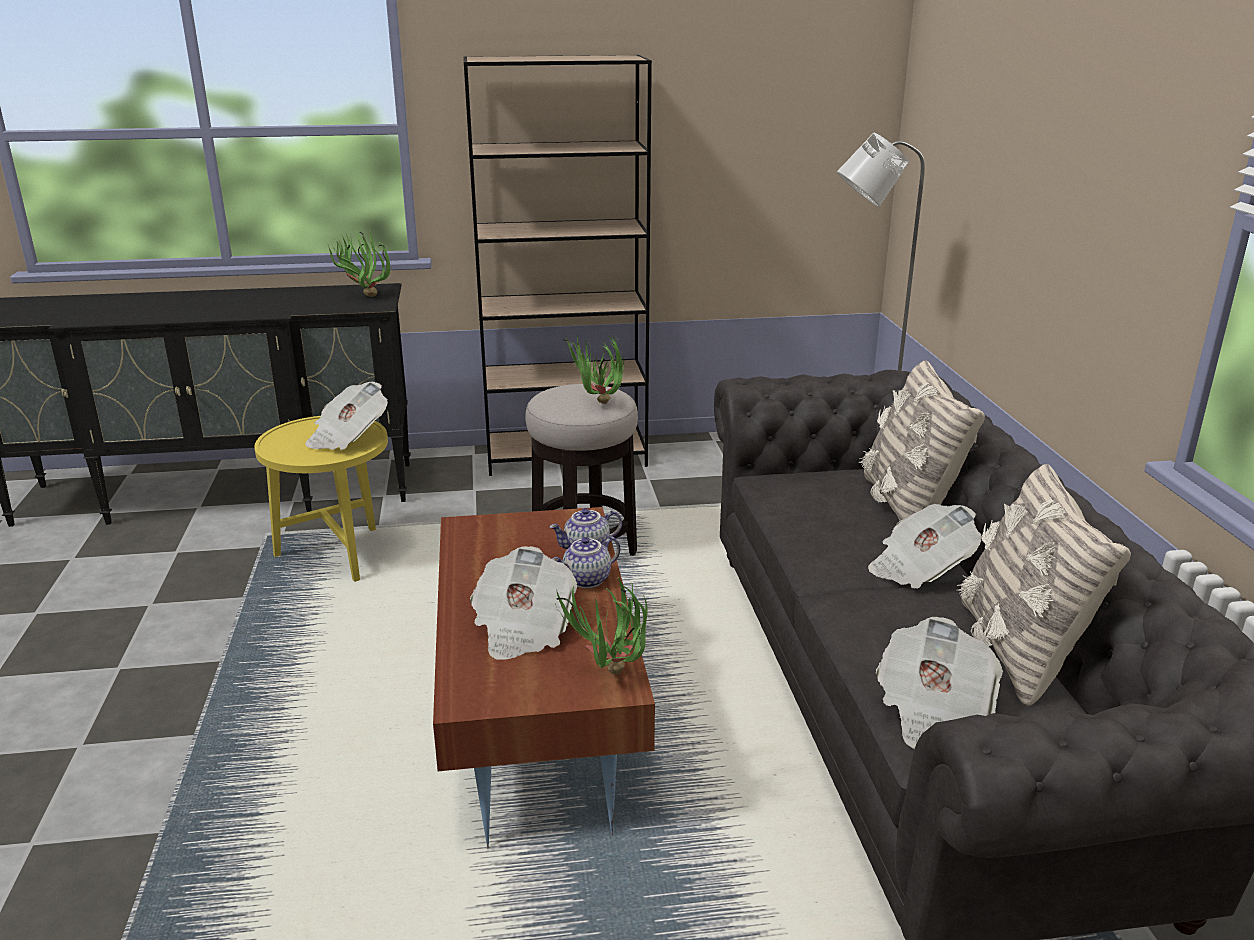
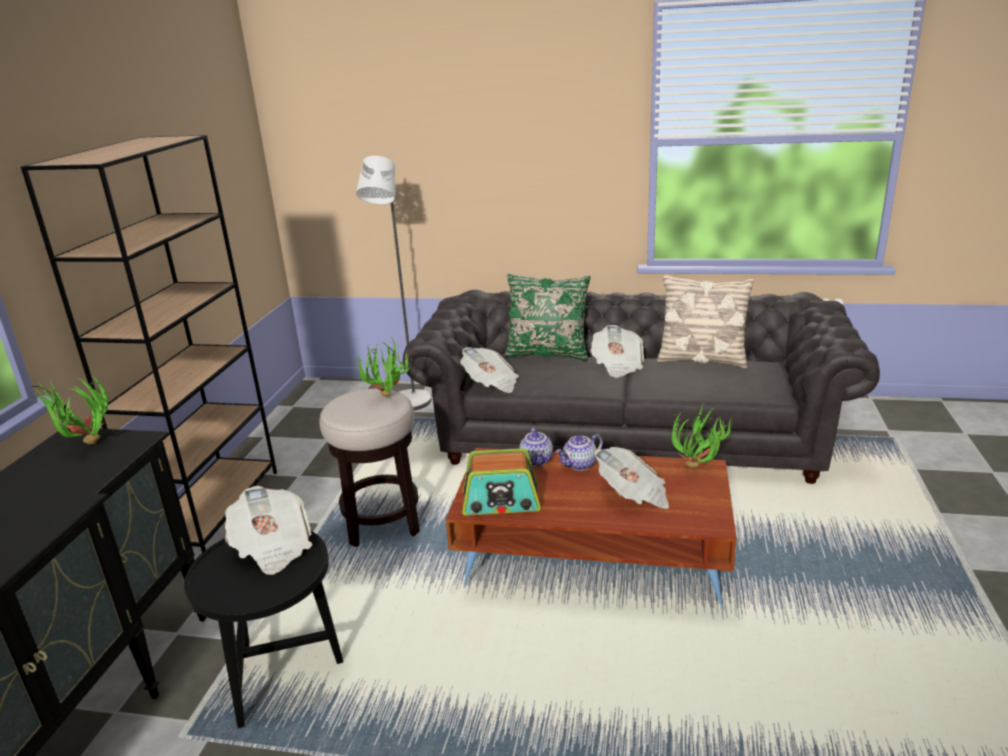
camera: 70 degrees left, 0 degrees up
(337, 557) = (282, 674): yellow side table -> black side table
(482, 542) = (501, 502): none -> radio
(587, 580) = (580, 465): teapot -> teapot turned 75 degrees clockwise
(906, 508) = (547, 355): beige pillow -> green pillow
(933, 712) = (749, 388): newspaper -> newspaper (491, 384)

